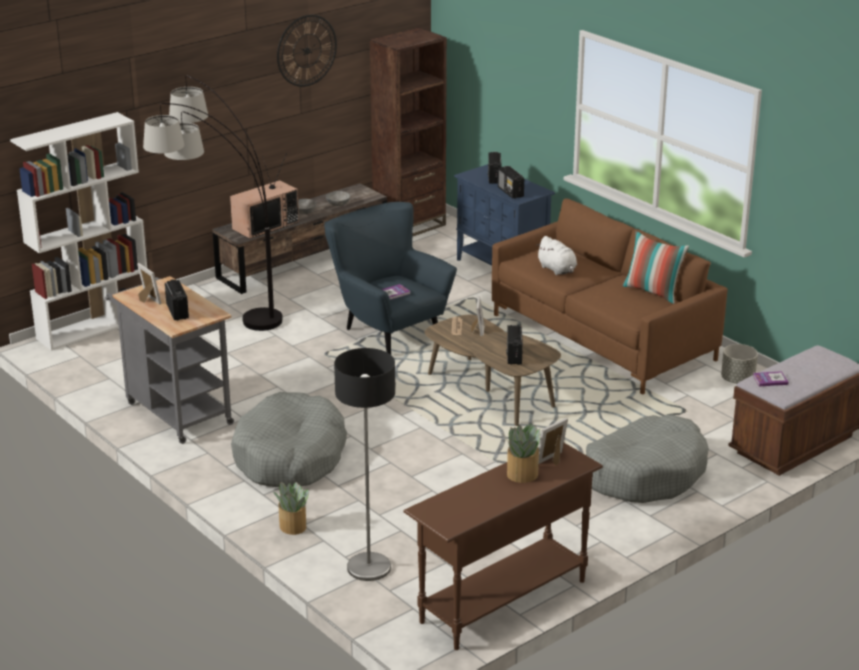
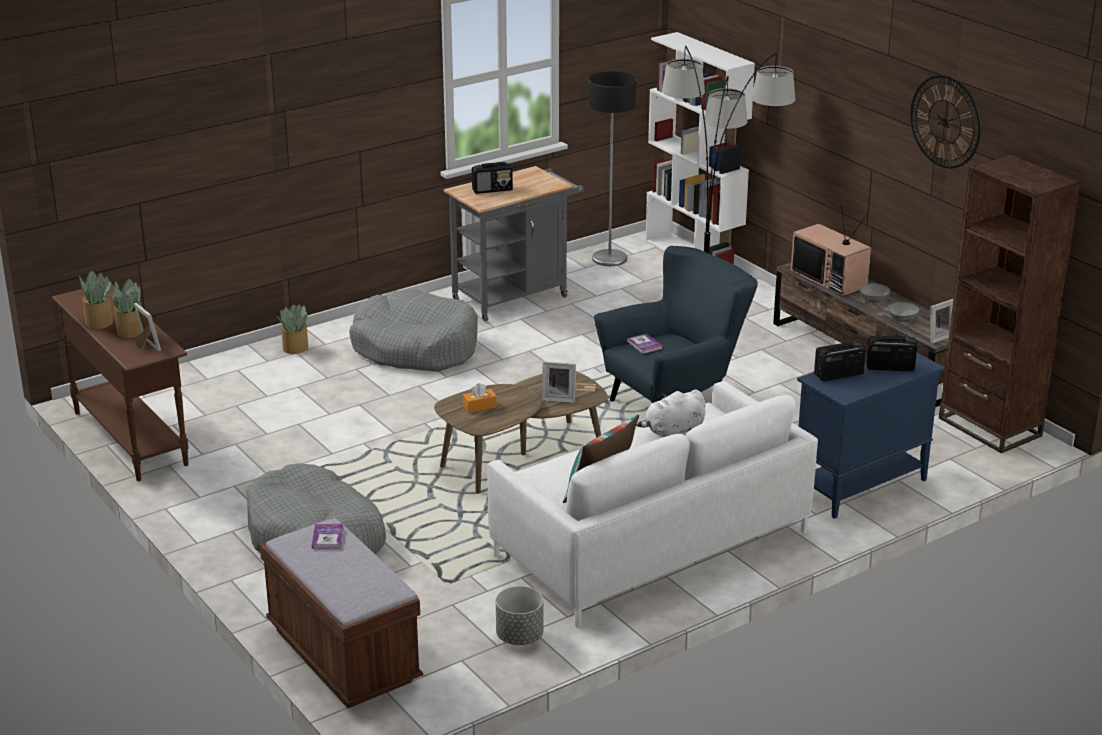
camera: 95 degrees right, 0 degrees up
(148, 300) = (519, 178): picture frame -> picture frame (938, 337)
(368, 568) = (215, 379): floor lamp -> floor lamp (609, 259)
(505, 497) = (99, 321): none -> potted plant
(514, 356) = (479, 406): radio -> orange tissue box
(602, 338) = (651, 544): brown sofa -> white sofa

